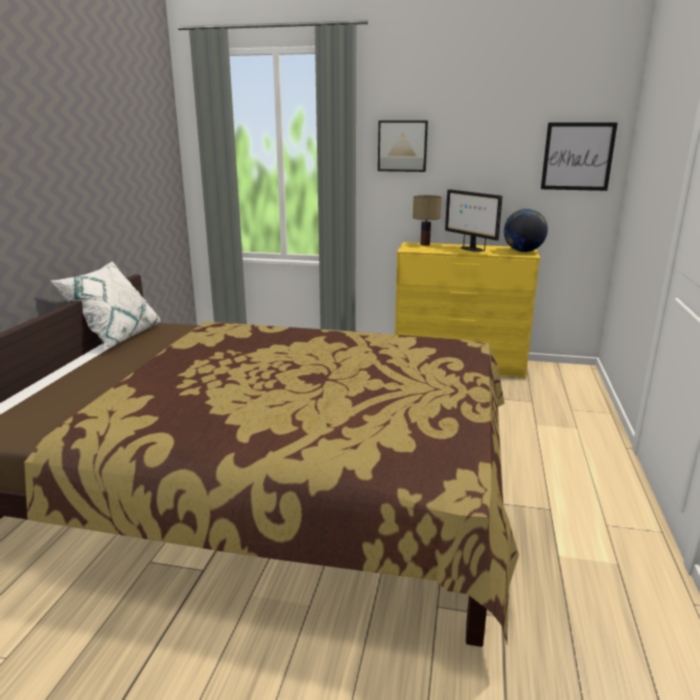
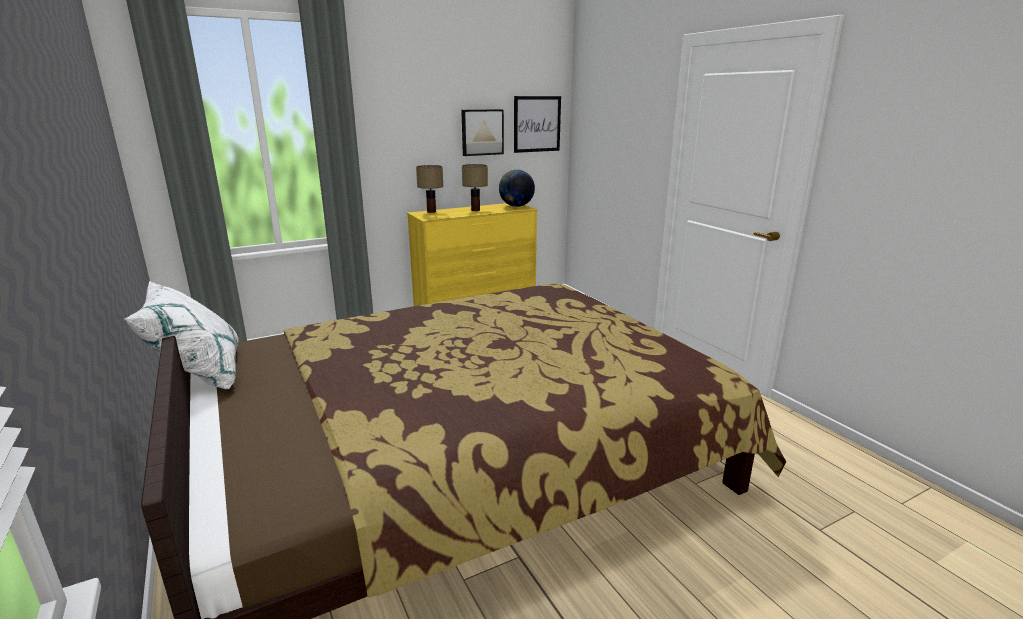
camera: 40 degrees left, 0 degrees up
(402, 146) = (396, 119): picture -> picture (482, 132)
(471, 249) = (476, 210): monitor -> table lamp

